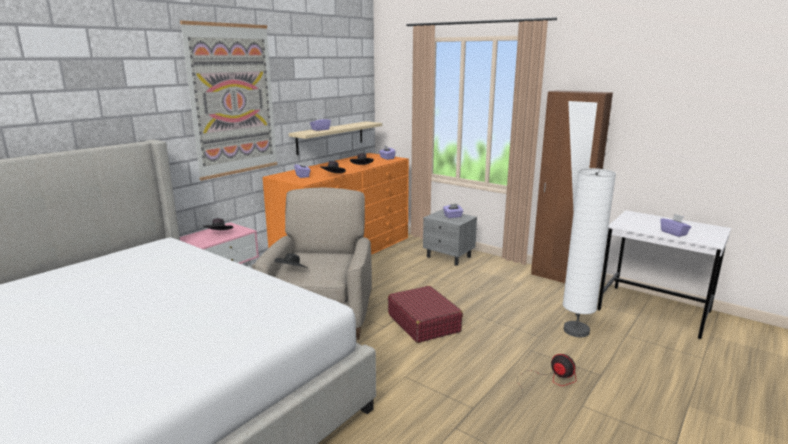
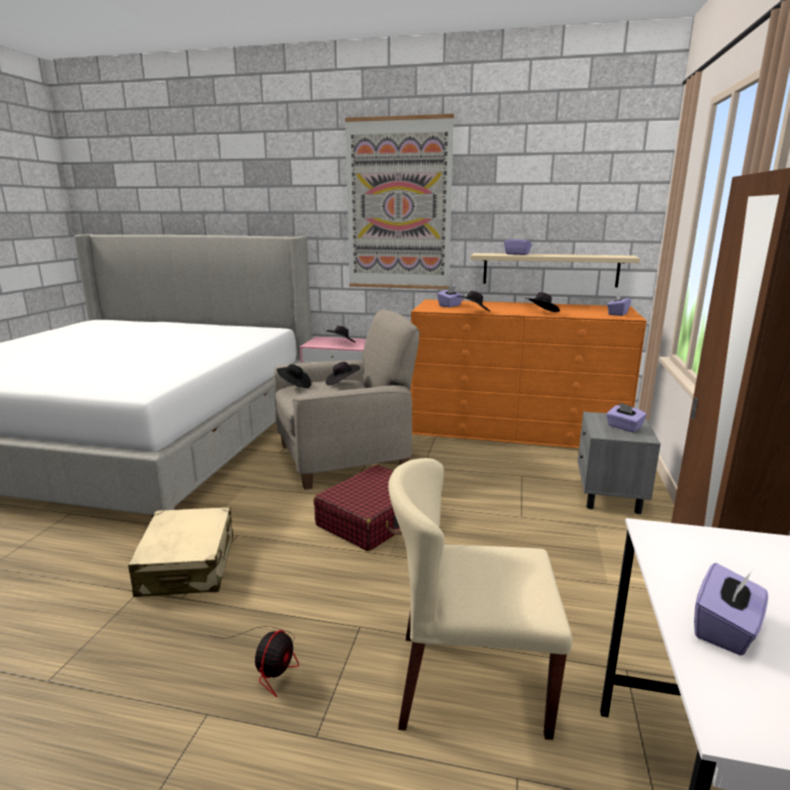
camera: 65 degrees right, 0 degrees up
(309, 255) = (342, 383): none -> black hat
(433, 402) = (188, 565): none -> beige suitcase
(576, 331) = (470, 683): white floor lamp -> beige chair

